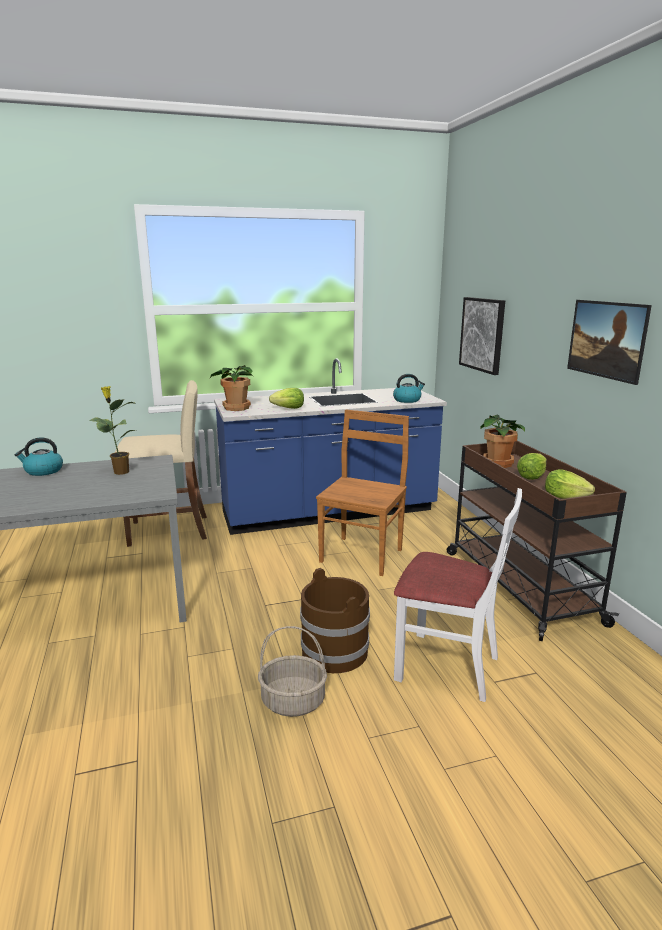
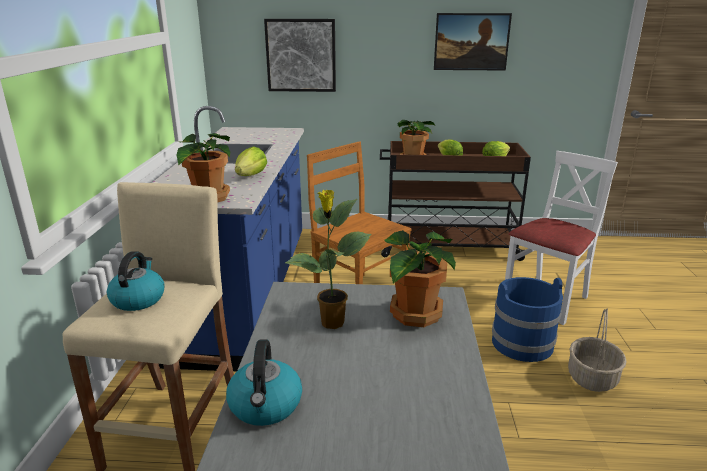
camera: 70 degrees left, 5 degrees up
(133, 488) = (414, 314): none -> potted plant
(335, 651) = (522, 343): brown bucket -> blue bucket
(407, 400) = (280, 136): kettle -> kettle (138, 299)

